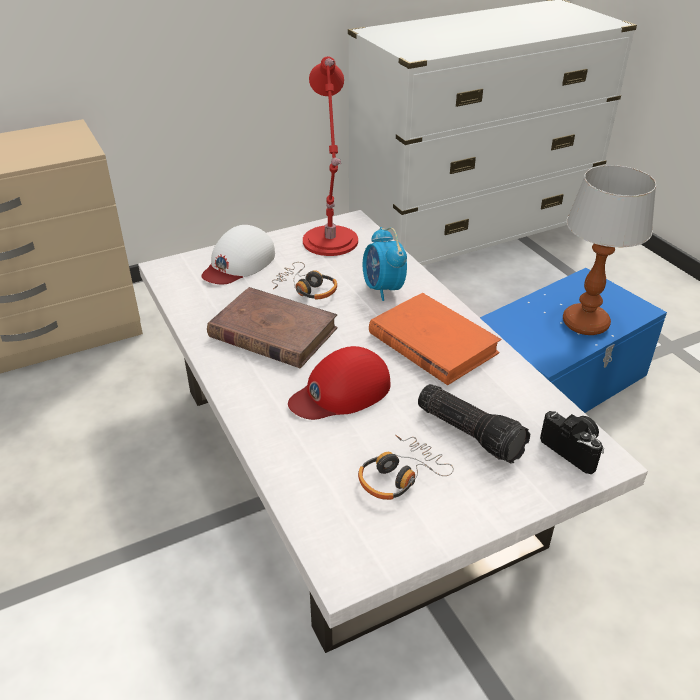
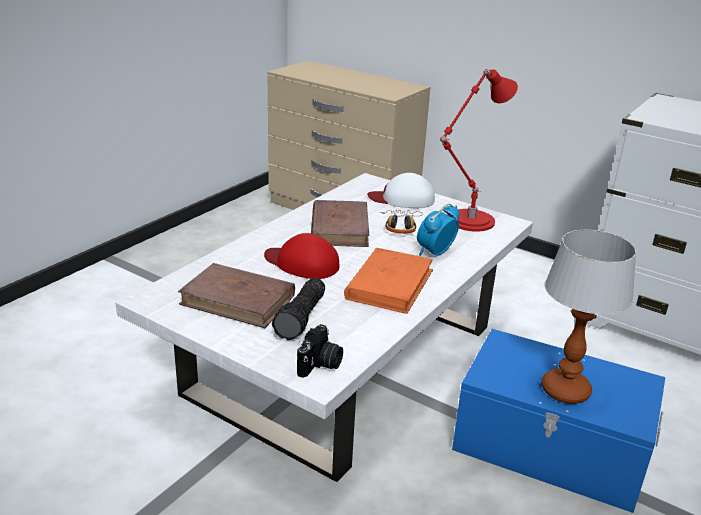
camera: 60 degrees right, 10 degrees down
(400, 475) = (238, 300): headphones -> brown book

